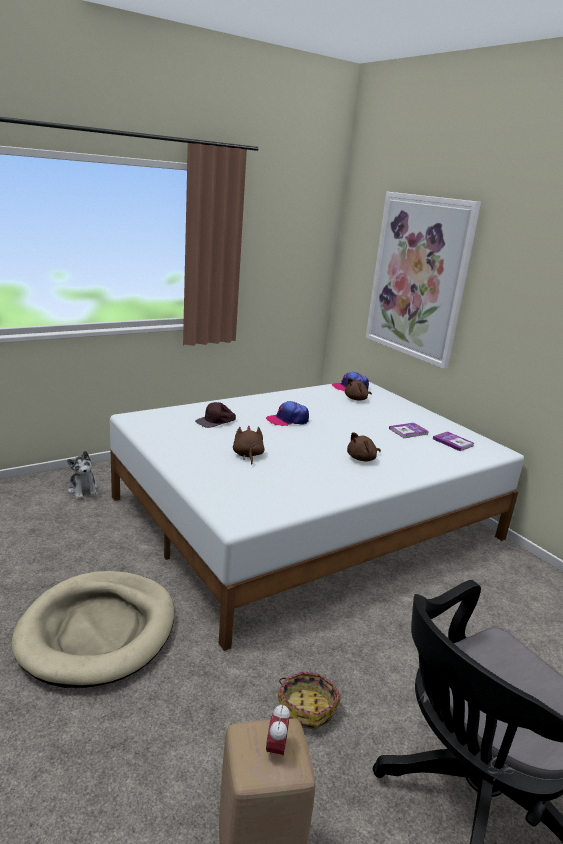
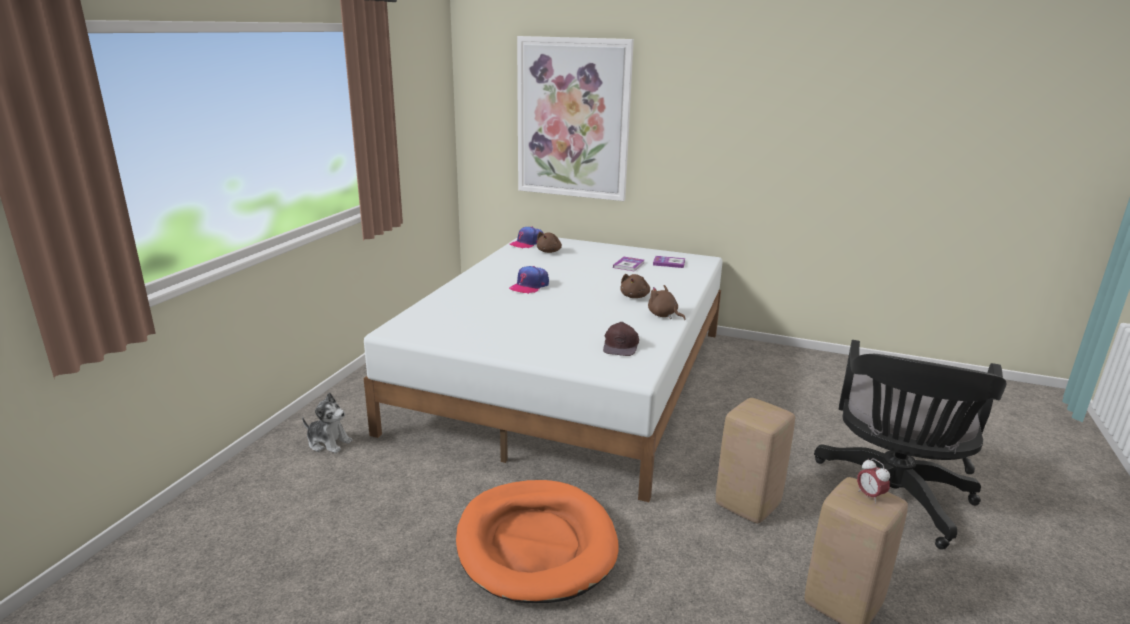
camera: 35 degrees left, 0 degrees up
(98, 631) = (536, 544): beige dog bed -> orange dog bed
(216, 421) = (474, 307): brown cap -> brown cap (621, 345)
(247, 455) = (552, 325): brown plush toy -> brown plush toy (663, 315)
(307, 707) = (749, 504): basket -> beige stool

